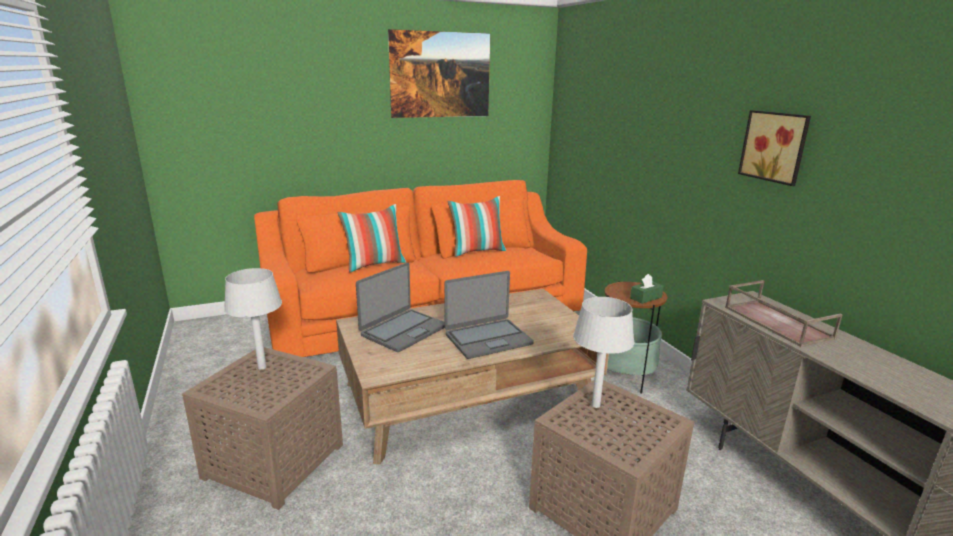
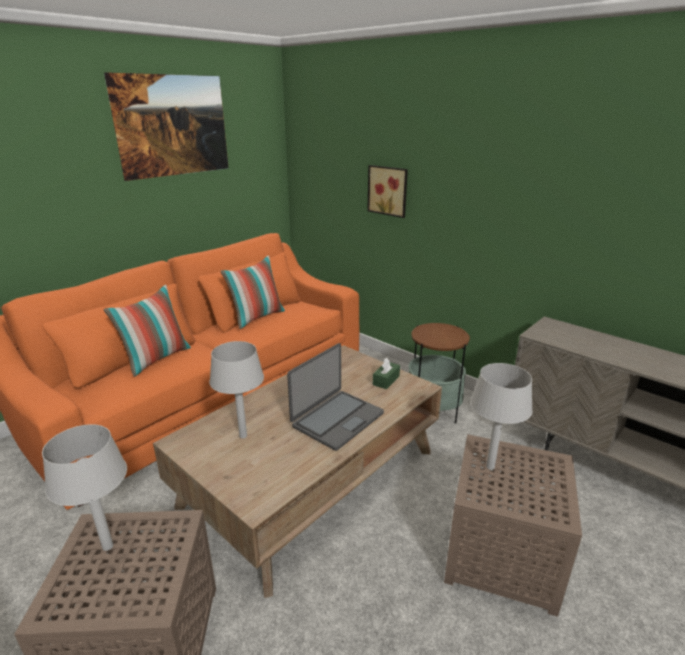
camera: 25 degrees left, 5 degrees up
(403, 331) = (243, 435): laptop -> grey table lamp
(646, 298) = (452, 338): green tissue box -> green tissue box (386, 380)
(775, 146) = (556, 188): picture -> picture (388, 190)
(775, 322) = (588, 345): brown tray -> none

